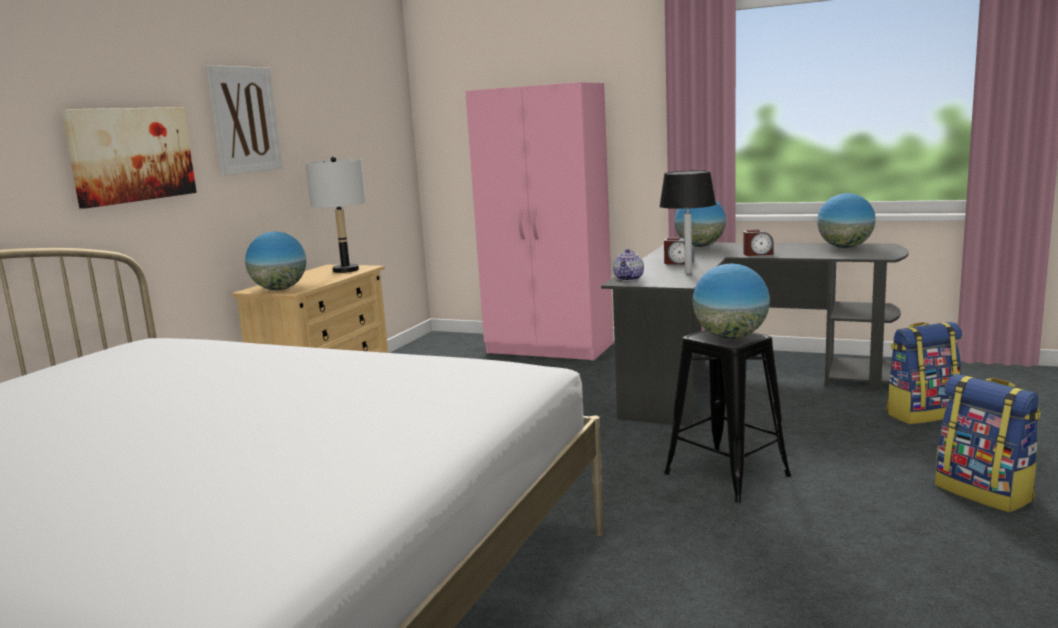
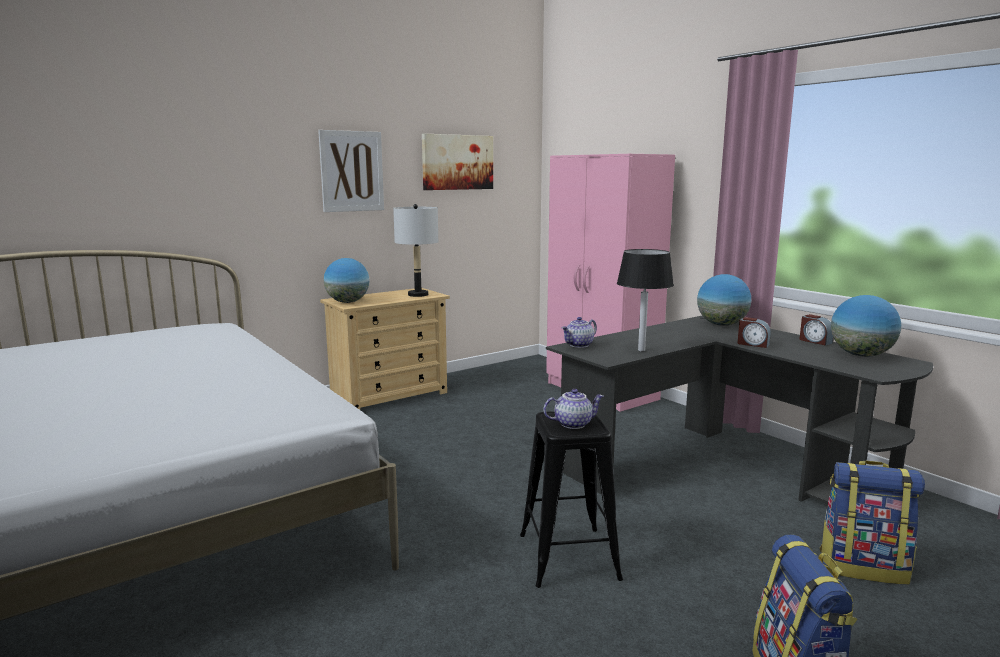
camera: 30 degrees right, 0 degrees up
(131, 154) = (242, 193): picture -> picture (457, 162)
(678, 263) = (660, 338): alarm clock -> alarm clock (815, 341)
(730, 337) = (573, 424): globe -> teapot

